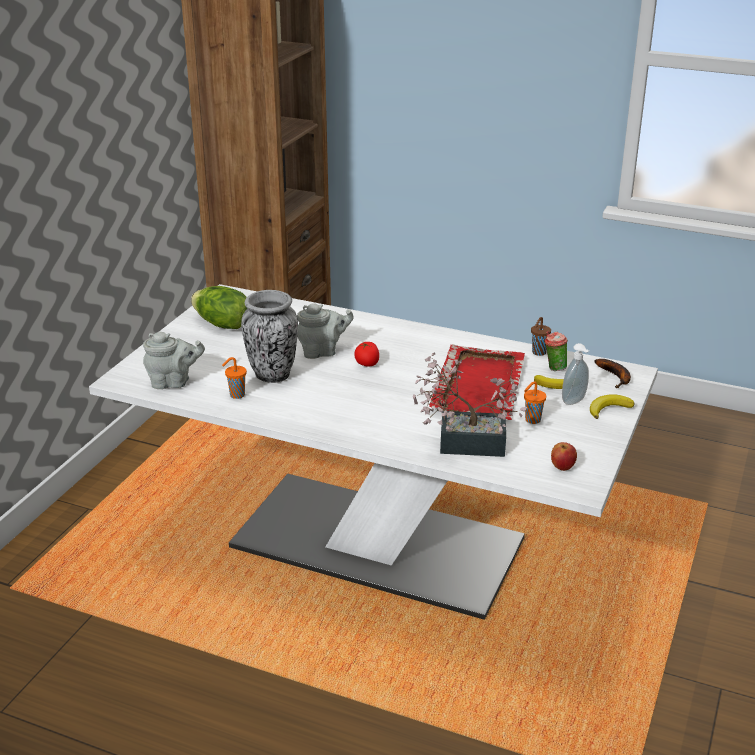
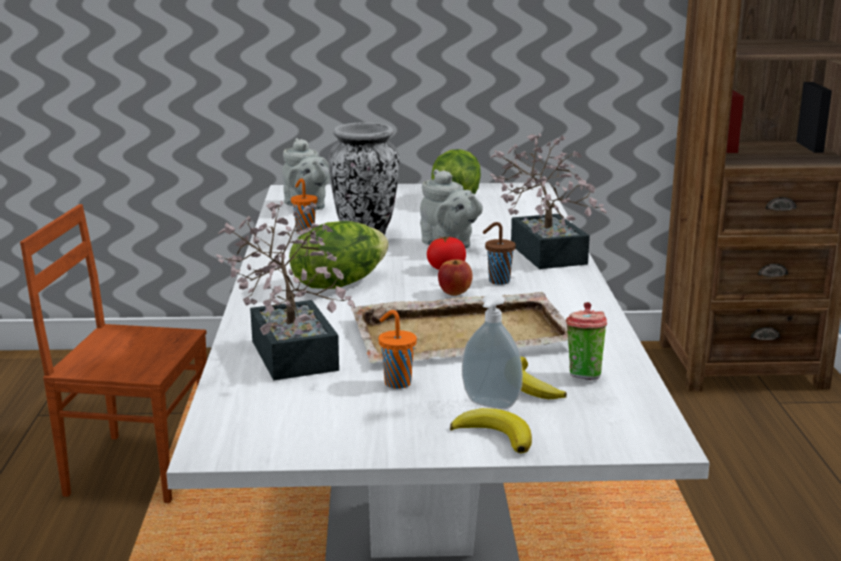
camera: 65 degrees right, 10 degrees down
(165, 658) = (138, 467): none -> brown chair
(361, 405) = (338, 283): none -> lettuce
(363, 325) = (545, 250): none -> potted plant
(479, 385) = (465, 334): red tray -> beige tray
(538, 353) = (618, 357): brown cup -> brown cup (497, 281)
(562, 467) = (272, 424): apple -> apple (455, 293)
(616, 377) = (618, 427): banana -> none

